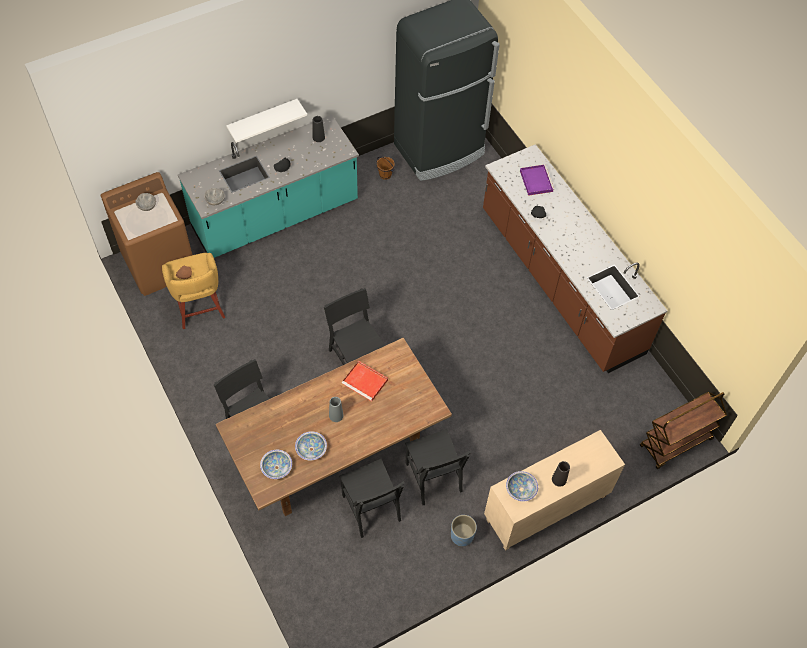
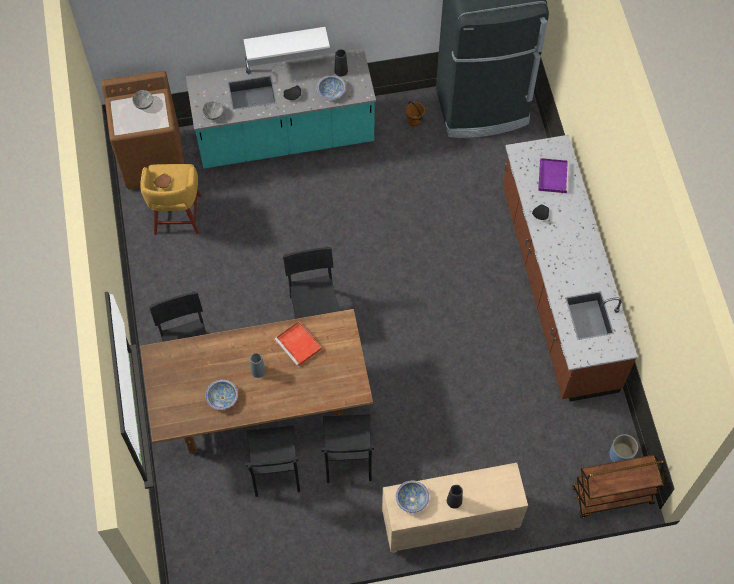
camera: 20 degrees right, 5 degrees up
(276, 467) = (183, 406): bowl -> bowl (331, 91)
(462, 535) = (355, 525): blue planter -> blue planter (620, 455)

